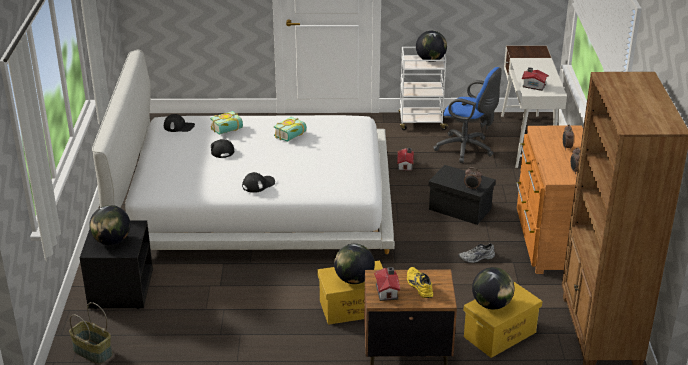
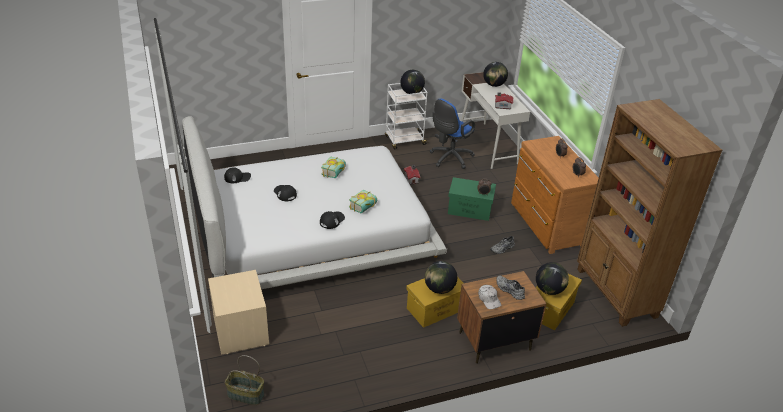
camera: 20 degrees left, 5 degrees up
(112, 241) = (236, 295): globe -> globe (494, 85)
(120, 289) = (240, 330): black nightstand -> beige nightstand
(228, 130) = (281, 175): book -> book (365, 208)
(387, 291) = (489, 299): toy house -> white cap
(418, 286) = (509, 290): yellow shoe -> grey shoe
(460, 209) = (470, 209): black storage box -> green storage box
(467, 149) = (449, 158): blue office chair -> blue office chair turned 120 degrees clockwise

